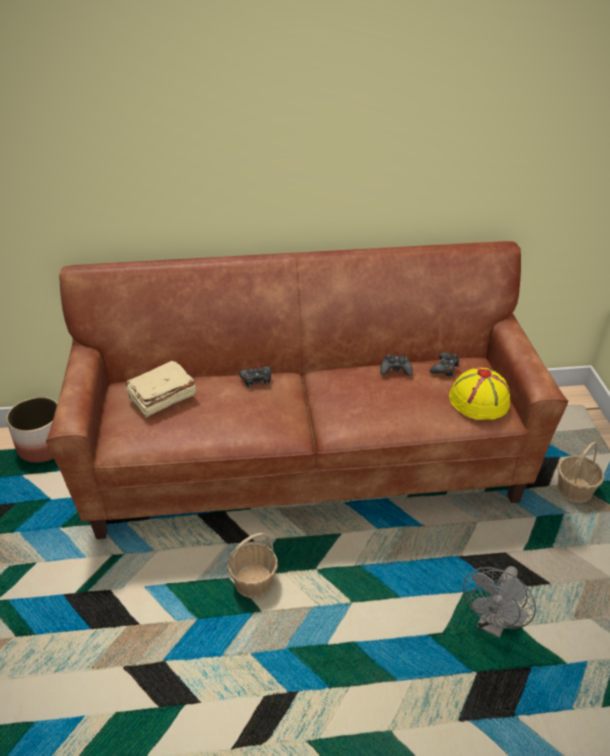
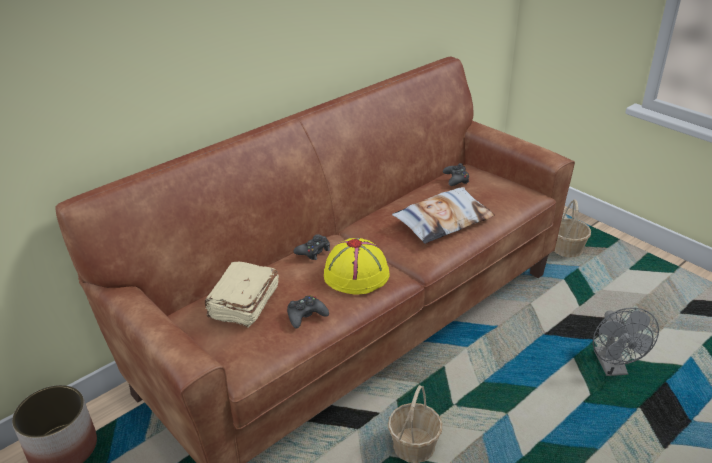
camera: 35 degrees left, 5 degrees down
(386, 402) = (443, 221): none -> pillow
(395, 370) = (421, 195): black game controller -> black game controller (306, 316)
(479, 401) = (508, 190): yellow hat -> yellow hat (357, 274)

